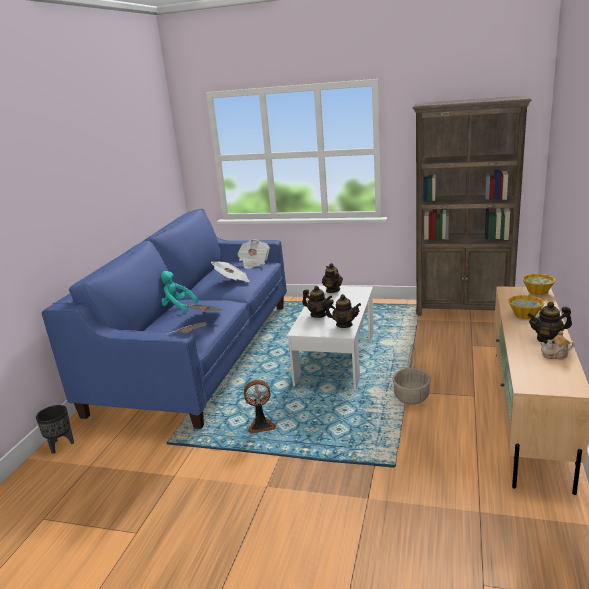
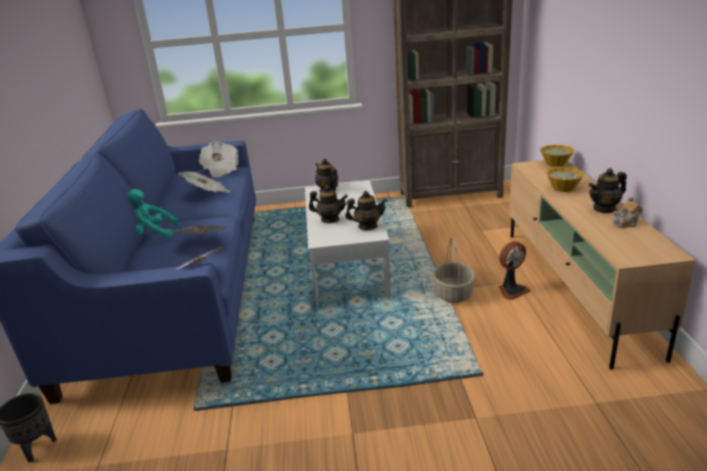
camera: 20 degrees left, 5 degrees up
(261, 425) = (304, 360): fan -> fan (511, 290)

